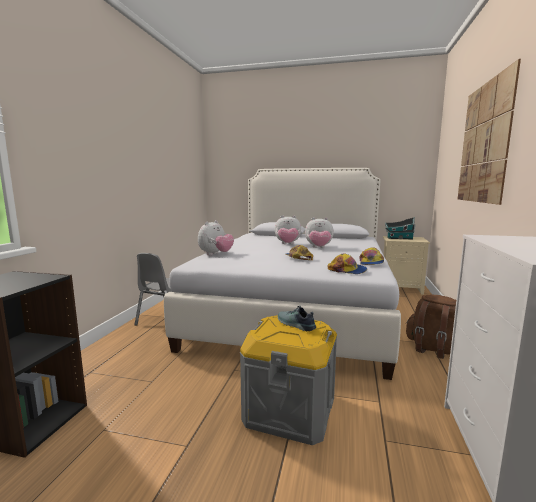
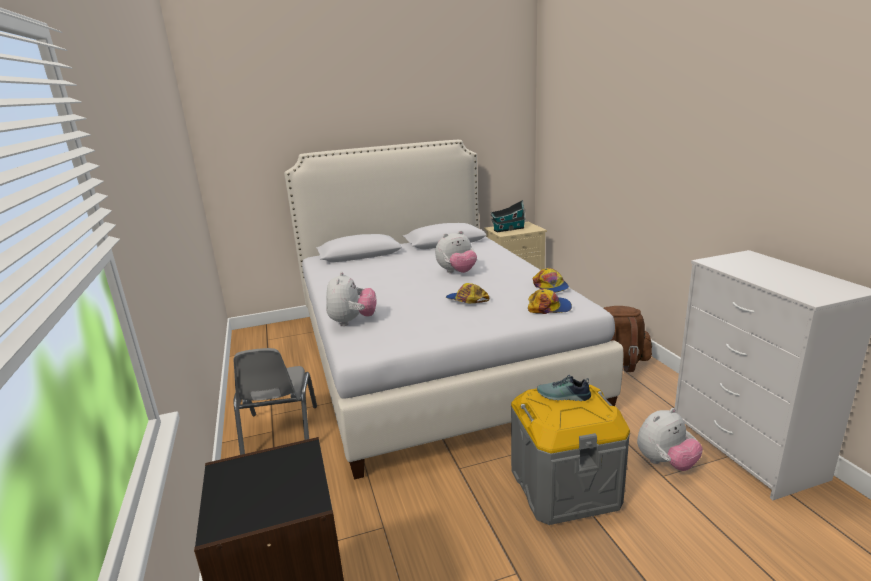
camera: 30 degrees left, 10 degrees up
(287, 244) = (409, 274): plush toy -> plush toy (665, 463)
(484, 143) = (634, 128): picture -> none

